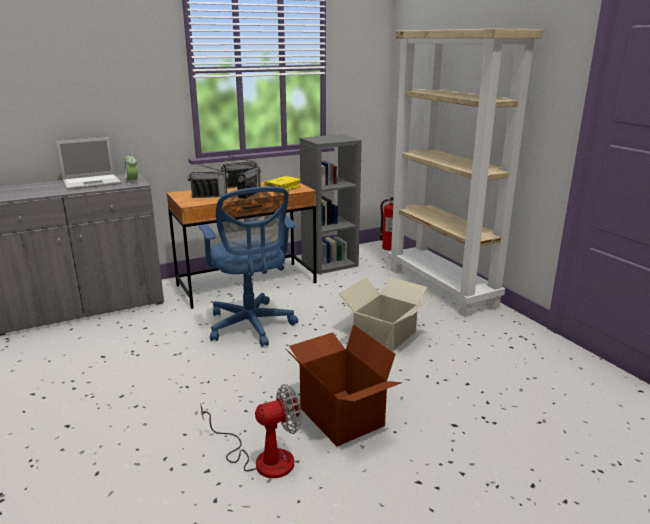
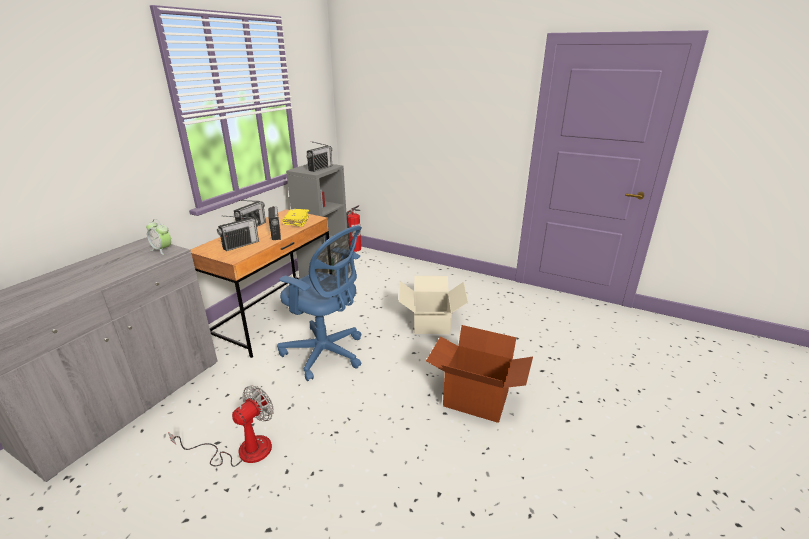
camera: 35 degrees left, 5 degrees up
(93, 182) = (112, 261): laptop -> none
(262, 458) = (464, 460): fan -> fan (242, 450)
(333, 139) = (320, 168): none -> radio
(442, 287) = (426, 271): beige bookcase -> none

